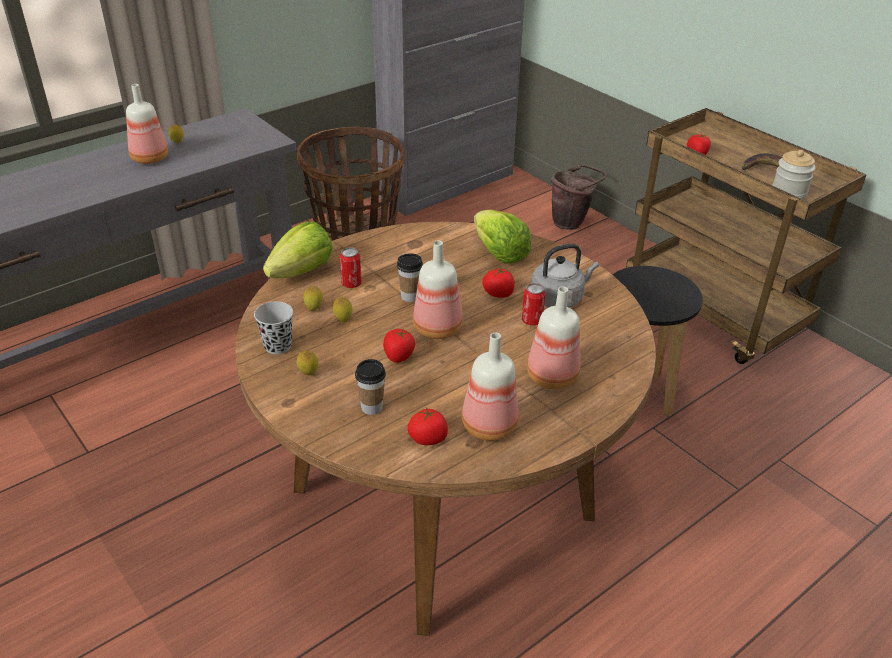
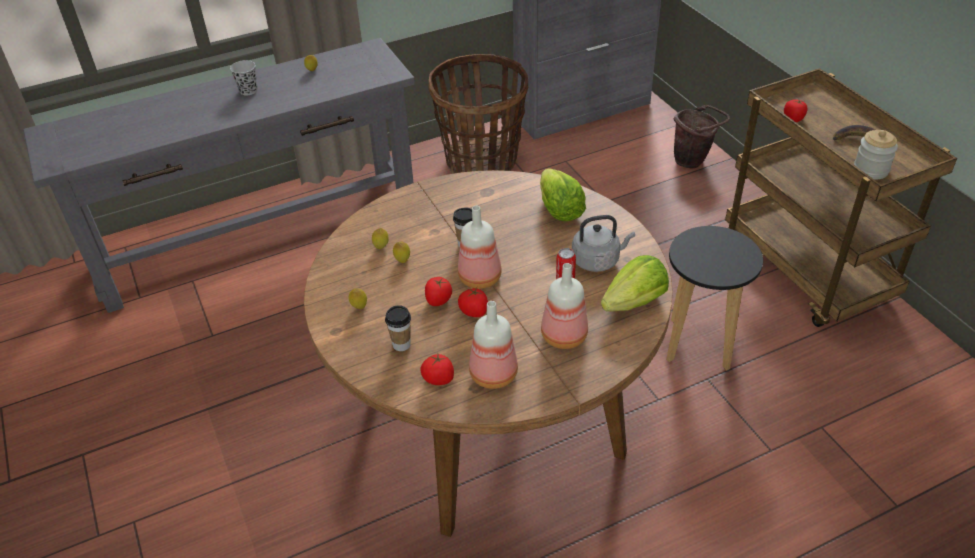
camera: 15 degrees right, 5 degrees up
(150, 159) = (285, 86): bottle -> none
(278, 346) = (341, 278): black cup -> black cup (248, 91)
(302, 272) = (381, 210): lettuce -> lettuce (634, 302)
(351, 284) = (419, 226): can -> none
(498, 293) = (545, 249): tomato -> tomato (474, 311)

